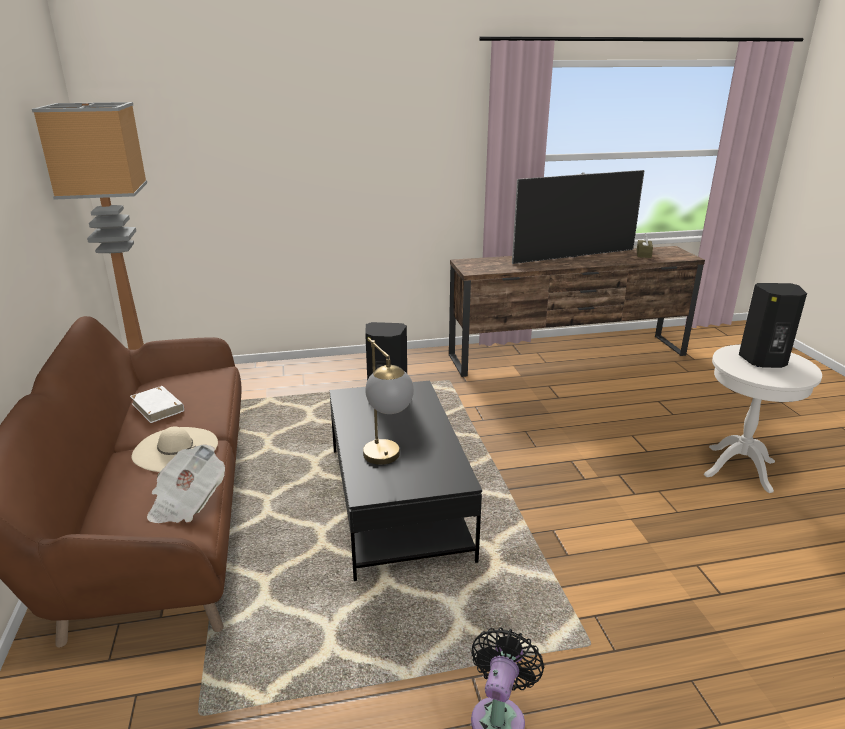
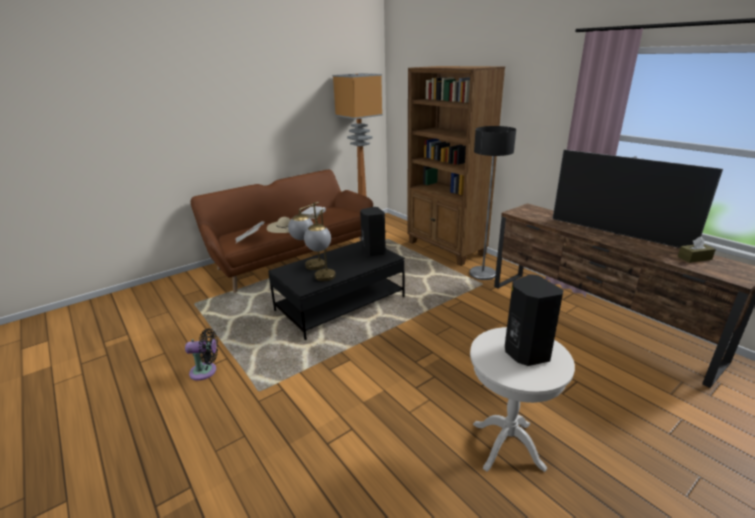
camera: 65 degrees right, 0 degrees up
(329, 371) = (446, 248): none -> brown bookcase
(424, 372) = (482, 273): none -> floor lamp
(443, 457) = (323, 280): none -> table lamp

